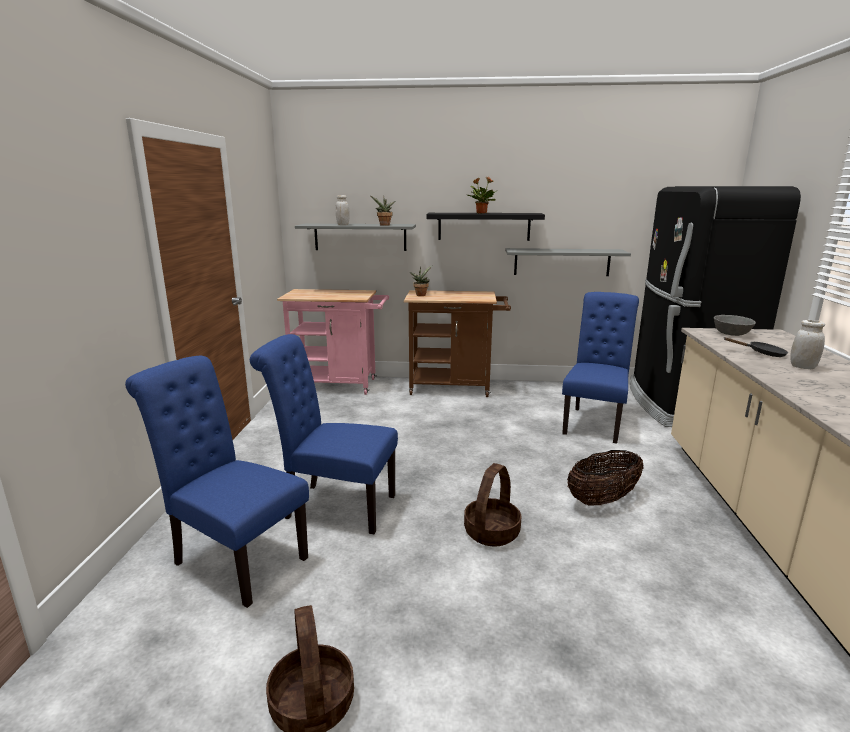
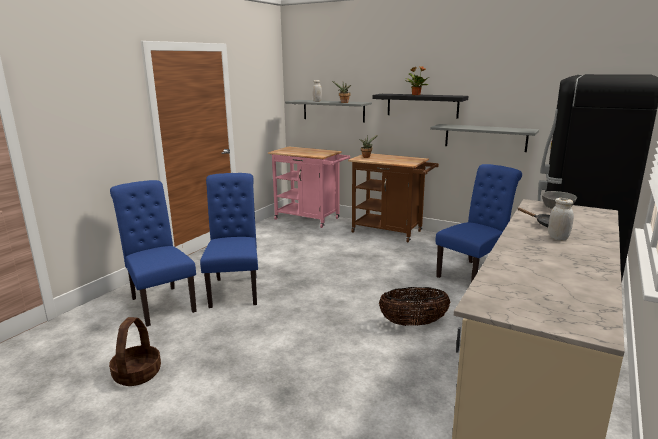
camera: 25 degrees right, 0 degrees up
(334, 506) = (235, 289): blue chair -> blue chair turned 45 degrees clockwise
(491, 532) = (313, 323): basket -> none

